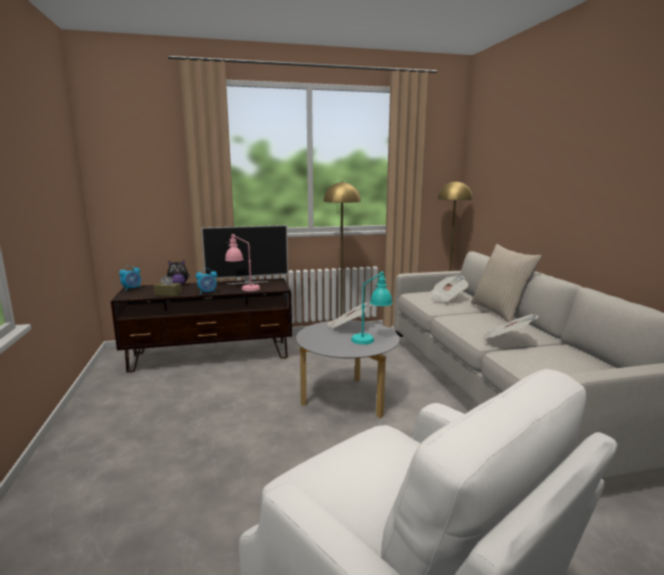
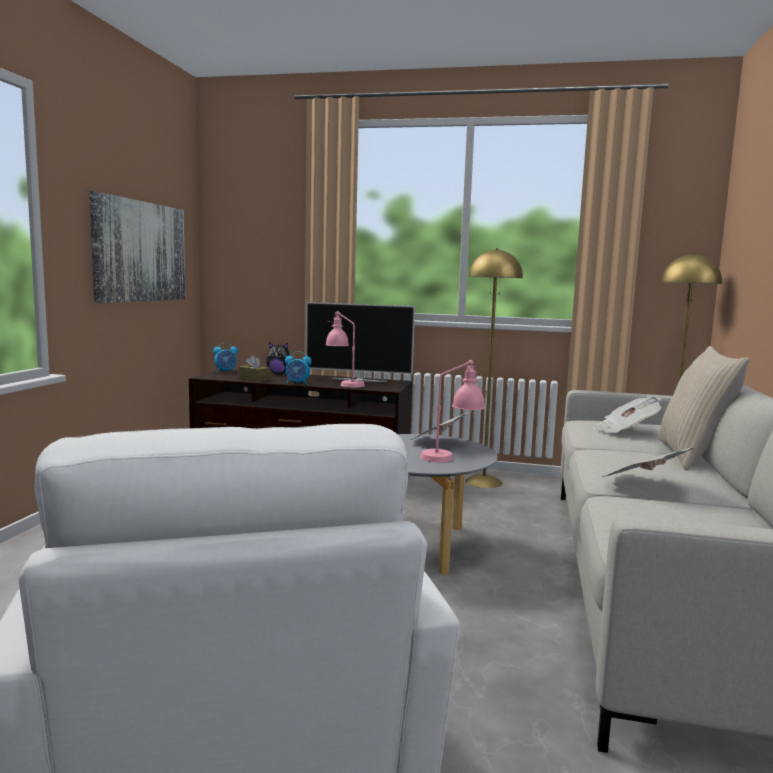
camera: 25 degrees right, 5 degrees down
(52, 196) = (140, 251): none -> picture
(371, 338) = (451, 458): turquoise table lamp -> pink table lamp

